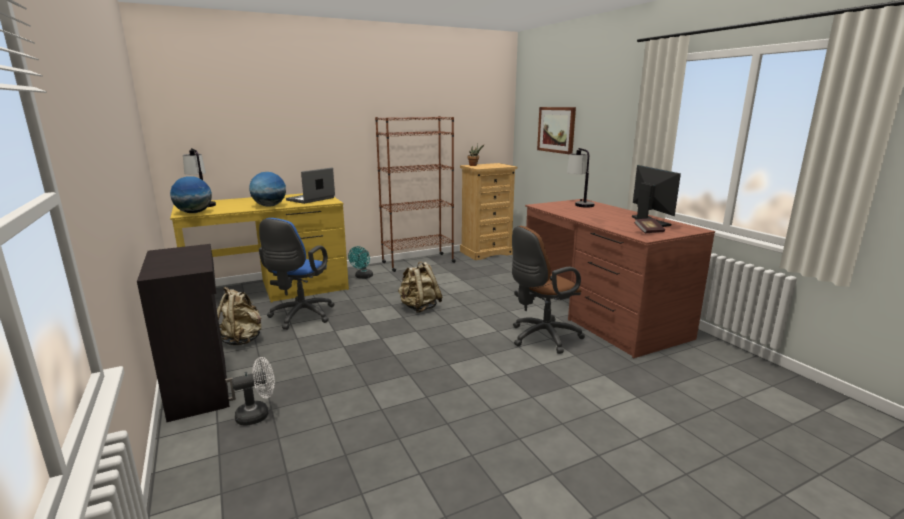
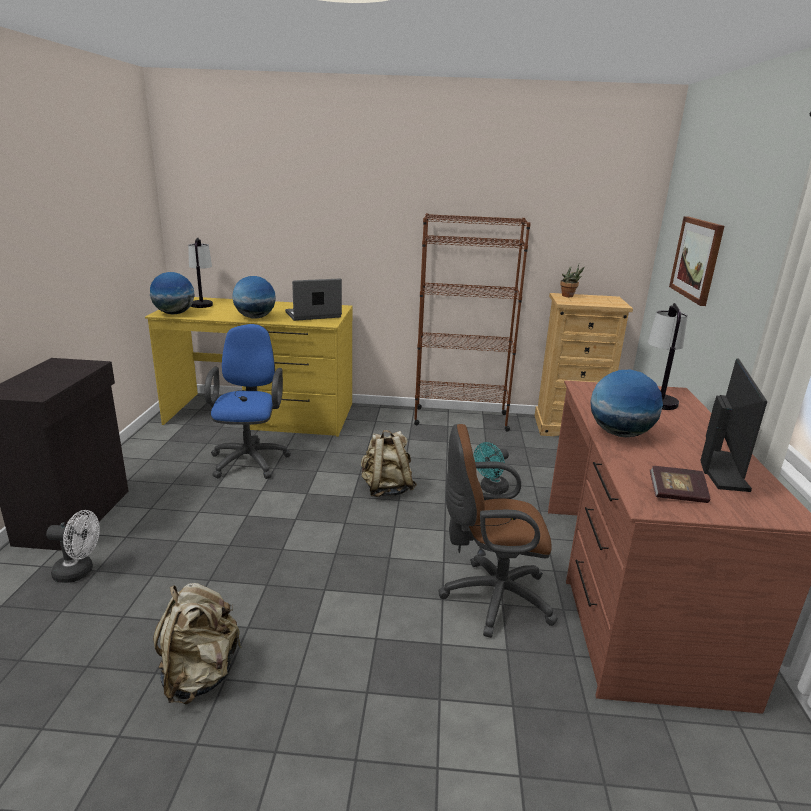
camera: 30 degrees right, 5 degrees up
(242, 340) = (169, 471): beige backpack -> beige backpack (200, 675)
(300, 317) = (250, 459): blue office chair -> blue office chair turned 135 degrees clockwise
(362, 277) = (372, 423): turquoise fan -> turquoise fan (491, 489)
(589, 218) = (619, 433): none -> globe

